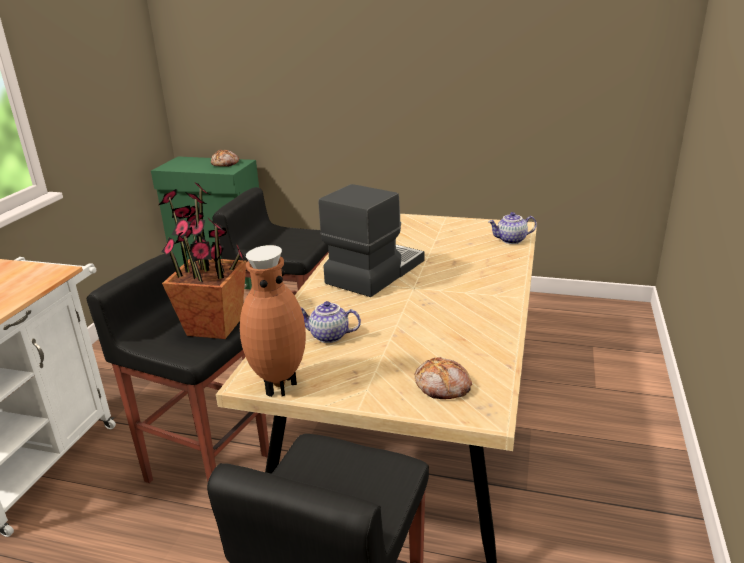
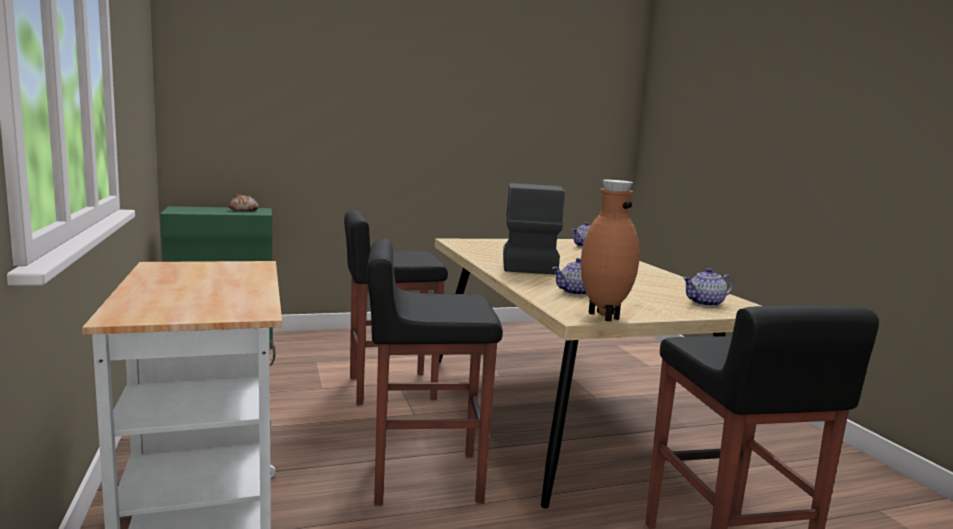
camera: 35 degrees left, 15 degrees down
(214, 327) = (463, 301): potted plant -> none
(443, 387) = (705, 303): bread -> teapot

